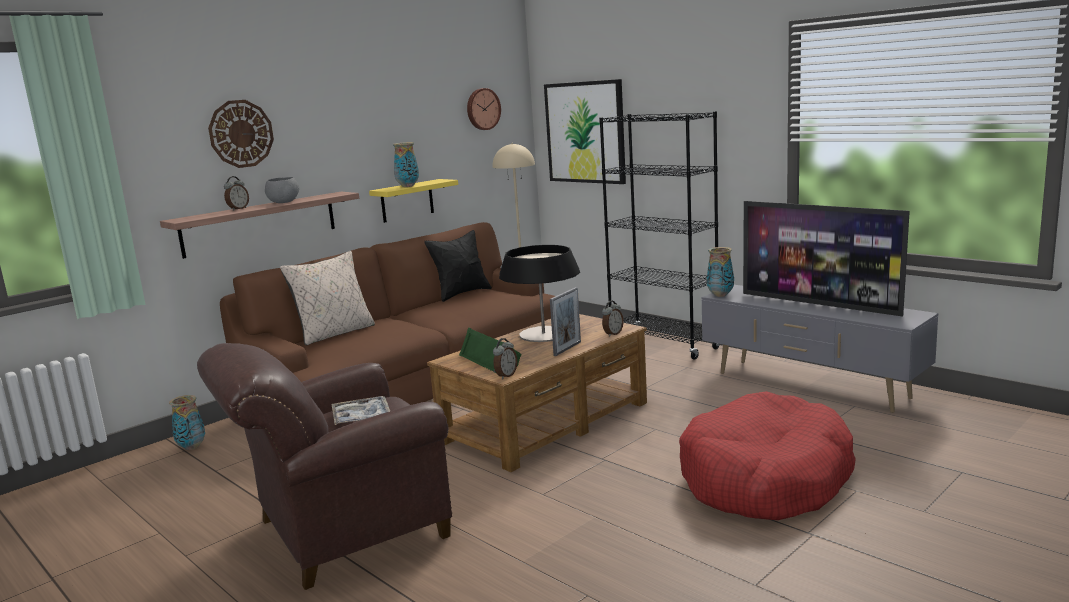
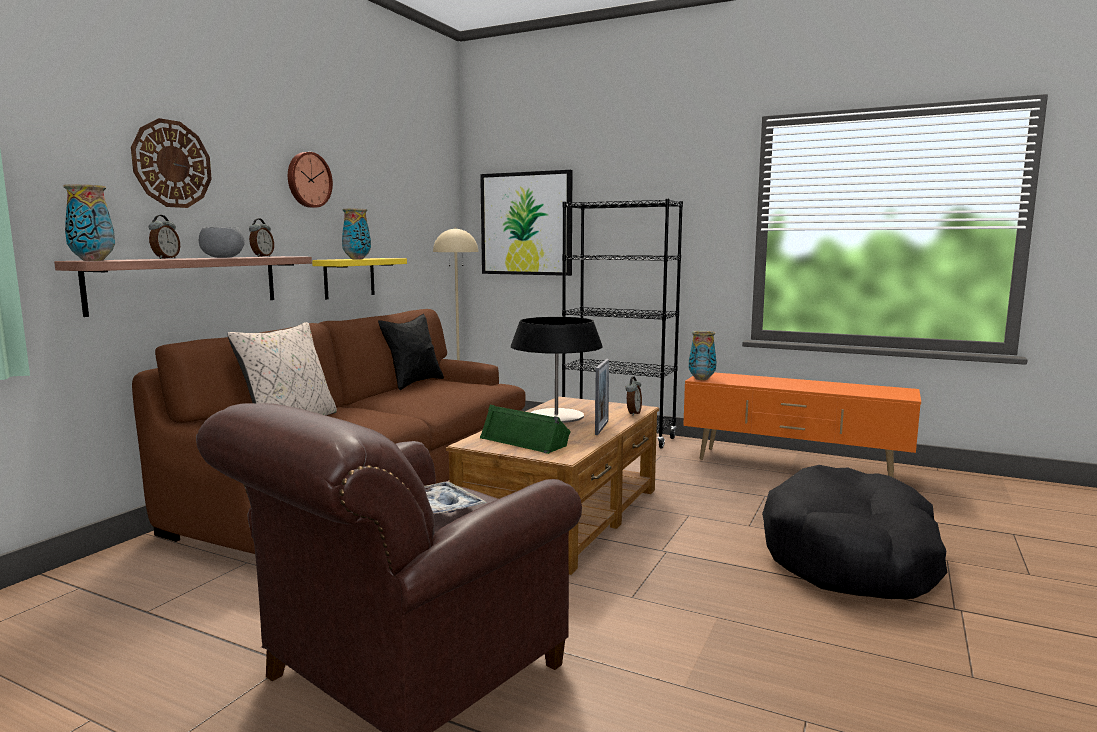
camera: 20 degrees left, 5 degrees down
(192, 447) = (91, 582): vase -> vase (93, 260)
(482, 109) = (422, 190): wall clock -> wall clock (308, 180)
(505, 376) = (564, 456): alarm clock -> alarm clock (262, 256)
(765, 479) = (851, 557): red dog bed -> black dog bed
(810, 386) = (794, 466): grey tv stand -> orange tv stand
(819, 304) = (805, 384): television -> none

